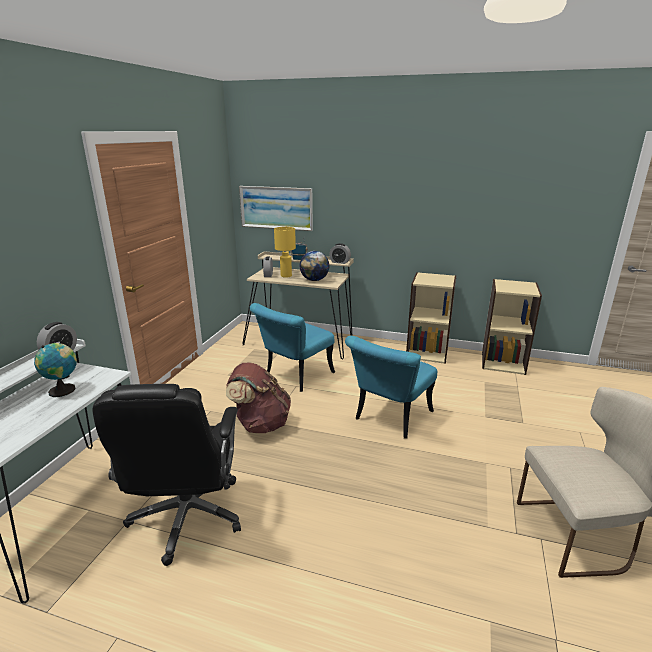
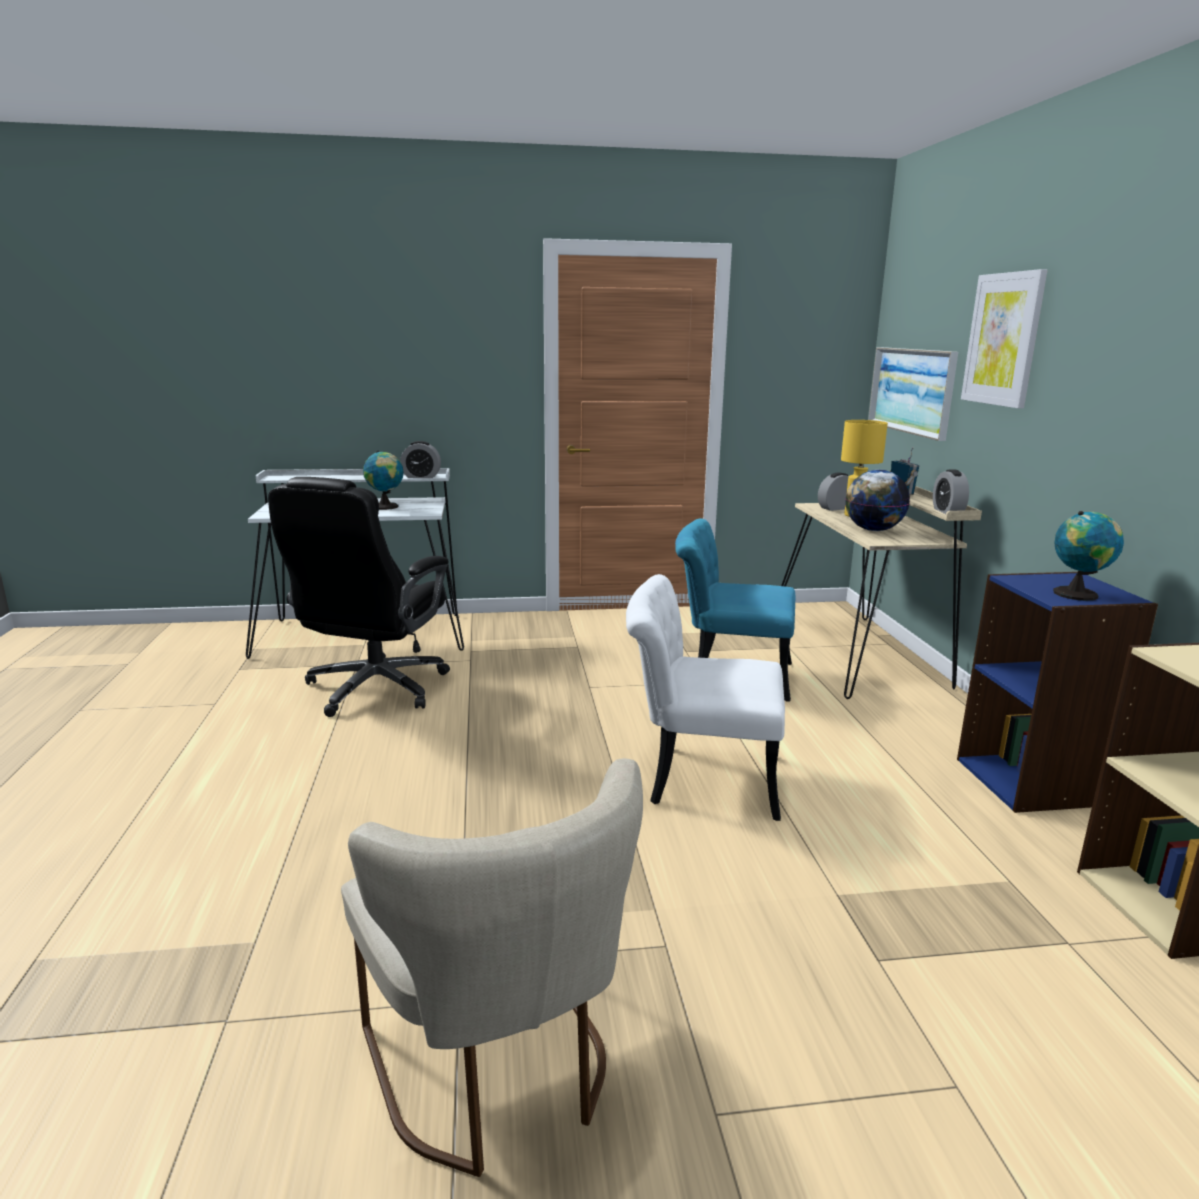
camera: 65 degrees right, 5 degrees down
(187, 517) = (374, 689): black office chair -> black office chair turned 45 degrees counterclockwise
(260, 424) = (579, 682): brown backpack -> none
(345, 183) = (1003, 339): none -> picture
(389, 419) = (699, 778): turquoise chair -> white chair
(427, 352) = (1031, 781): beige bookcase -> blue bookcase
(442, 280) = (1078, 594): none -> globe

